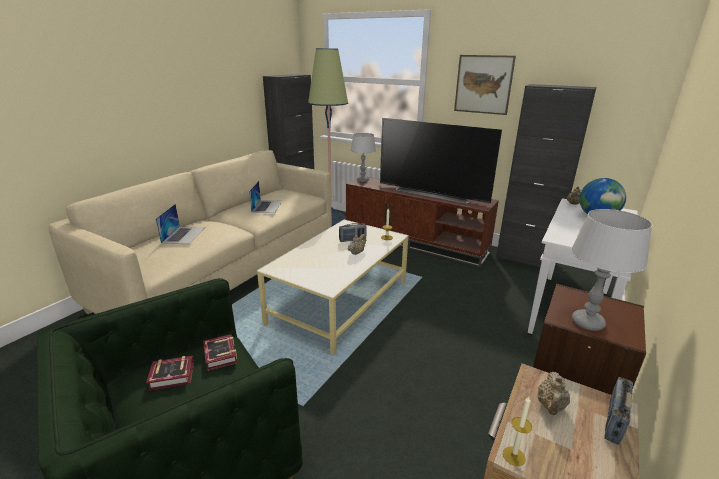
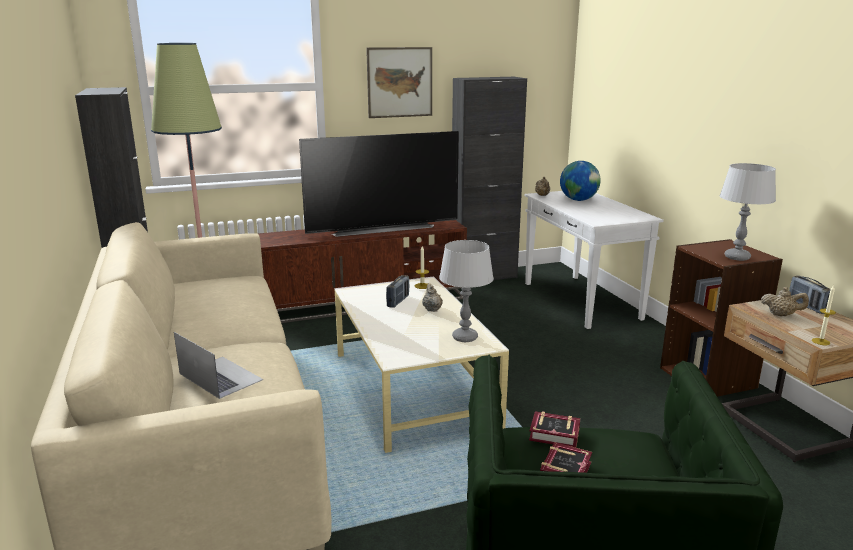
camera: 50 degrees left, 5 degrees down
(267, 206) = (228, 305): laptop -> none
(362, 180) = (269, 238): grey table lamp -> grey table lamp (464, 337)
(550, 406) = (781, 315): beige teapot -> beige teapot turned 45 degrees counterclockwise

